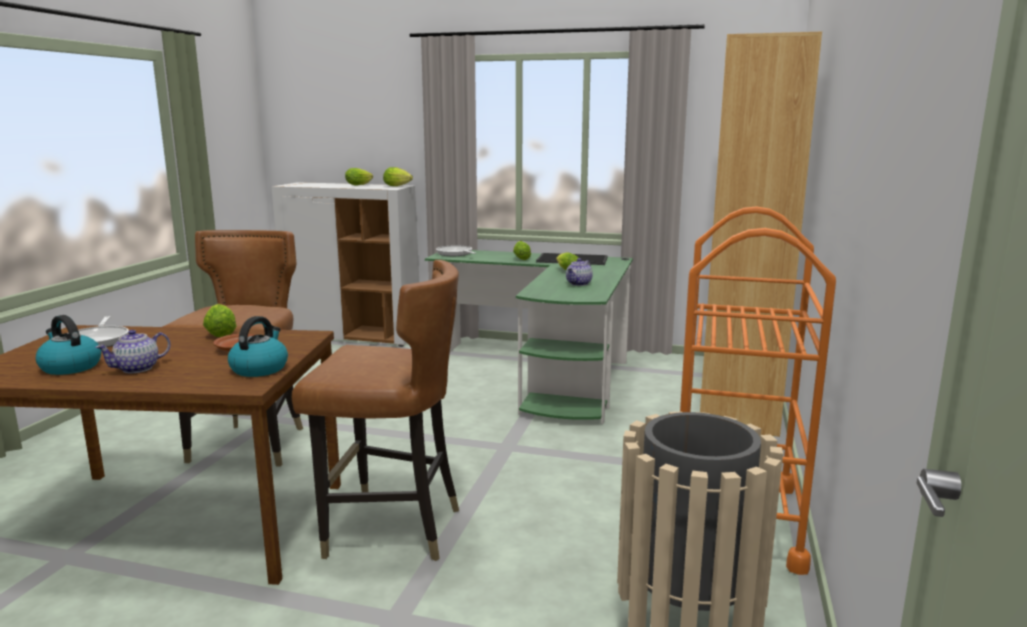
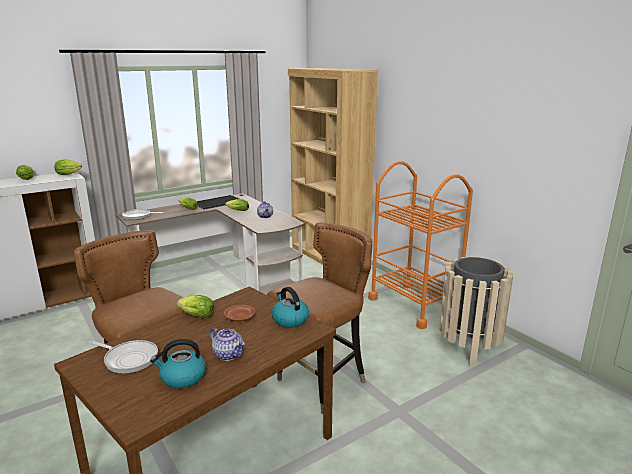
camera: 50 degrees left, 5 degrees up
(138, 368) = (228, 354): teapot -> teapot turned 45 degrees counterclockwise
(547, 373) = (225, 277): green desk -> brown desk

